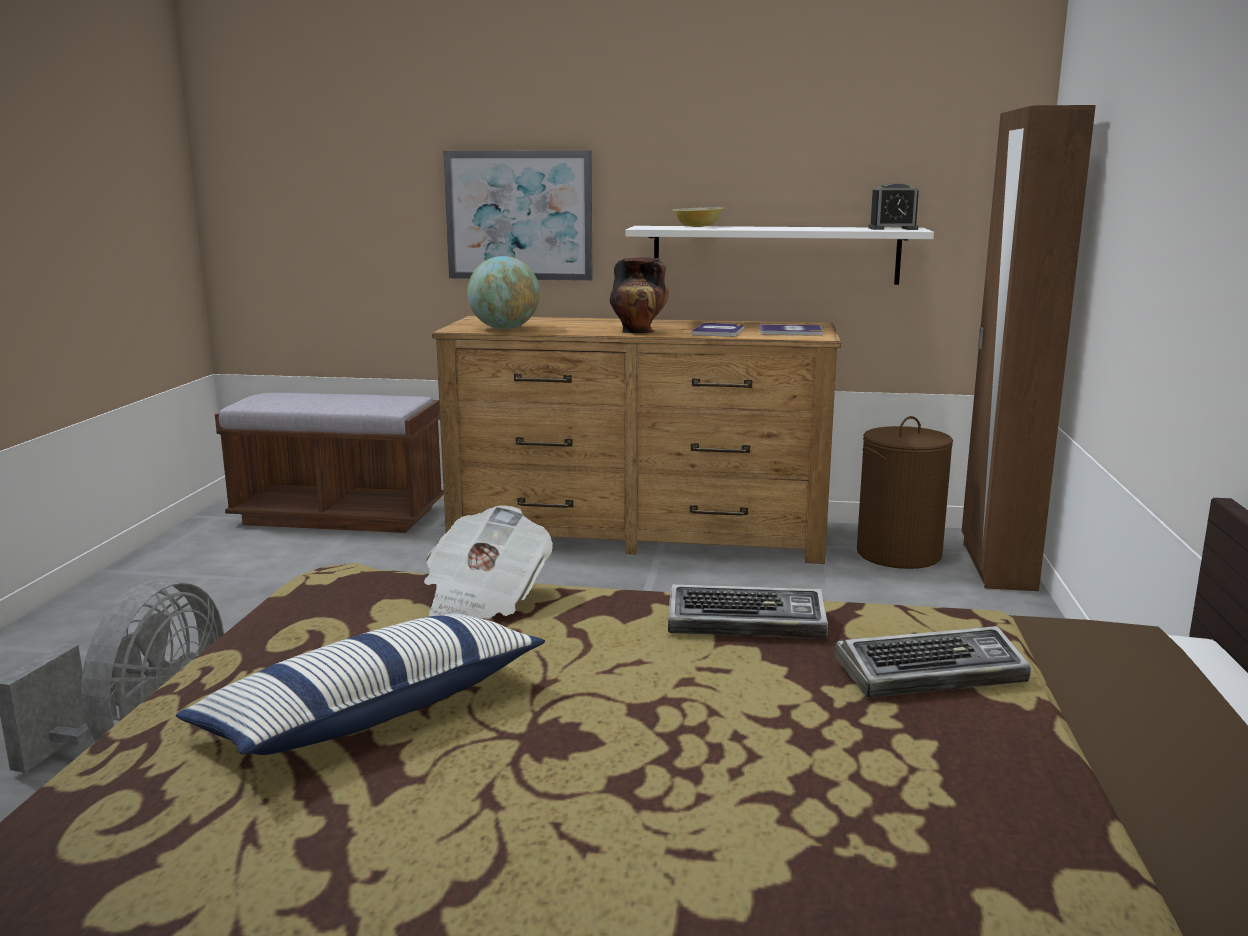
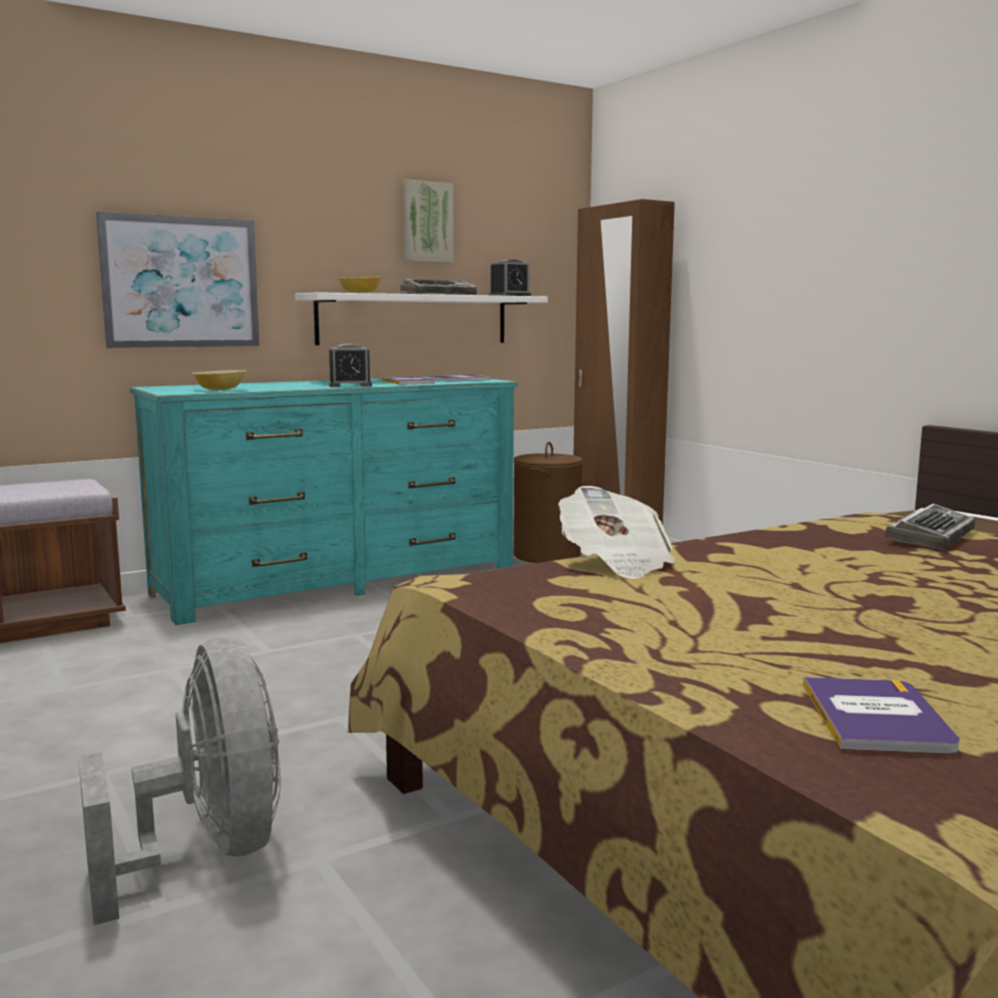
camera: 40 degrees left, 5 degrees down
(136, 847) = (876, 717): none -> book
(371, 712) = (759, 623): pillow -> none
(504, 328) = (220, 390): globe -> bowl
(638, 534) = (339, 581): brown dresser -> turquoise dresser
(640, 332) = (349, 385): vase -> alarm clock
(748, 623) = (792, 538): keyboard -> keyboard (439, 294)
(798, 140) = (426, 222): none -> picture

